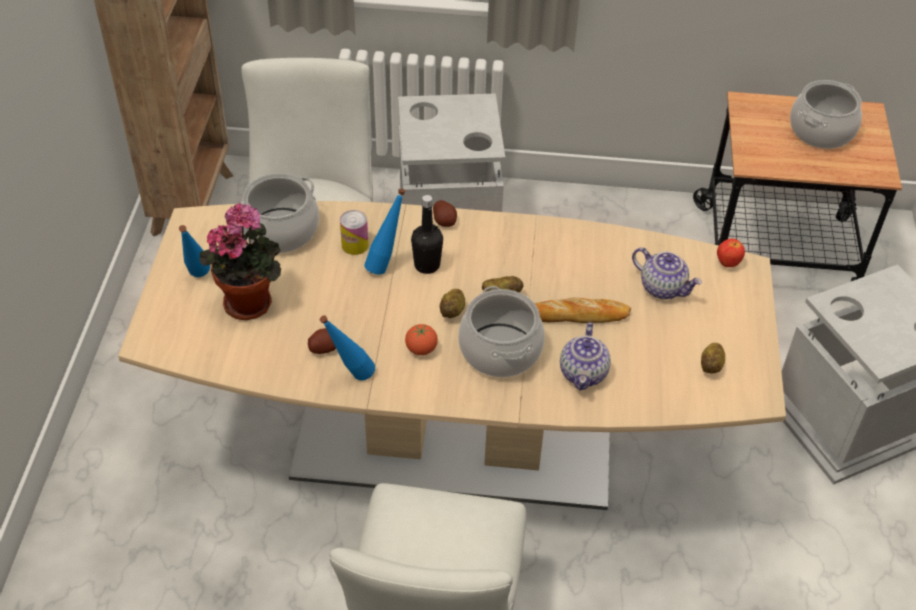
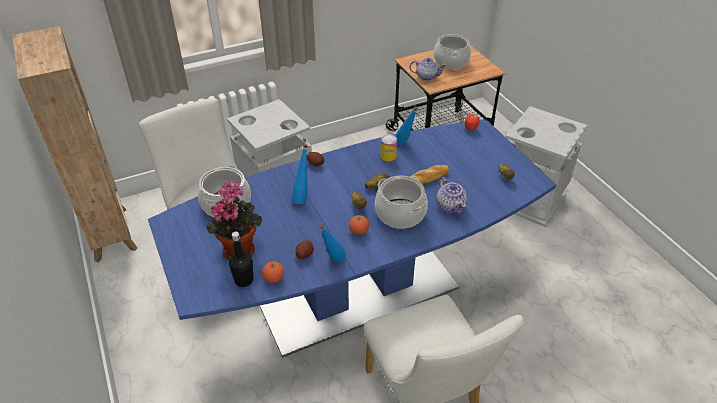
camera: 30 degrees left, 5 degrees down
(198, 279) = (196, 251): blue bottle -> blue bottle (405, 145)
(261, 362) = (274, 278): none -> tomato
(355, 245) = (276, 195): can -> can (388, 156)
(427, 265) = (325, 188): black bottle -> black bottle (244, 280)
(455, 442) = (358, 293): beige dining table -> blue dining table
(663, 288) = (451, 151): teapot -> teapot (427, 77)

